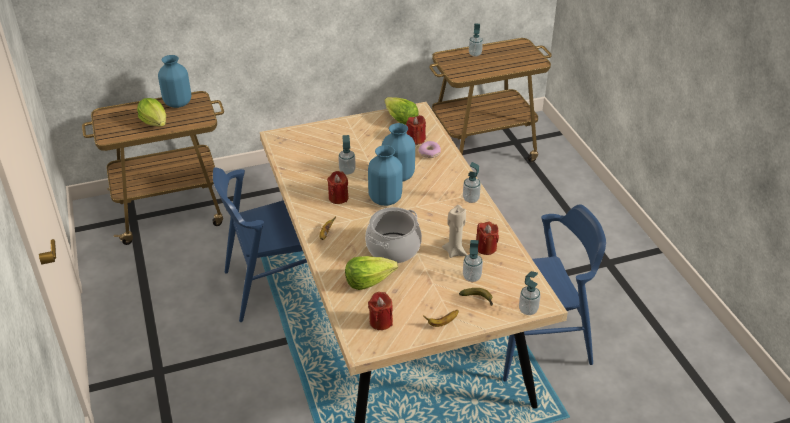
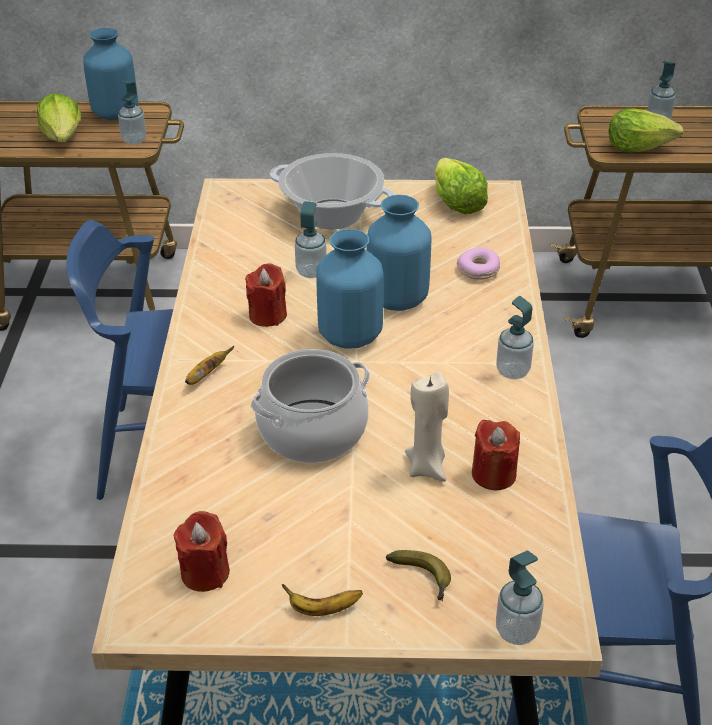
camera: 20 degrees right, 0 degrees up
(340, 139) = (331, 215): none -> cooking pot
(368, 280) = (230, 483): lettuce -> lettuce (638, 147)
(415, 139) = (465, 242): red candle -> none
(471, 277) = (434, 528): soap dispenser -> soap dispenser (134, 140)

